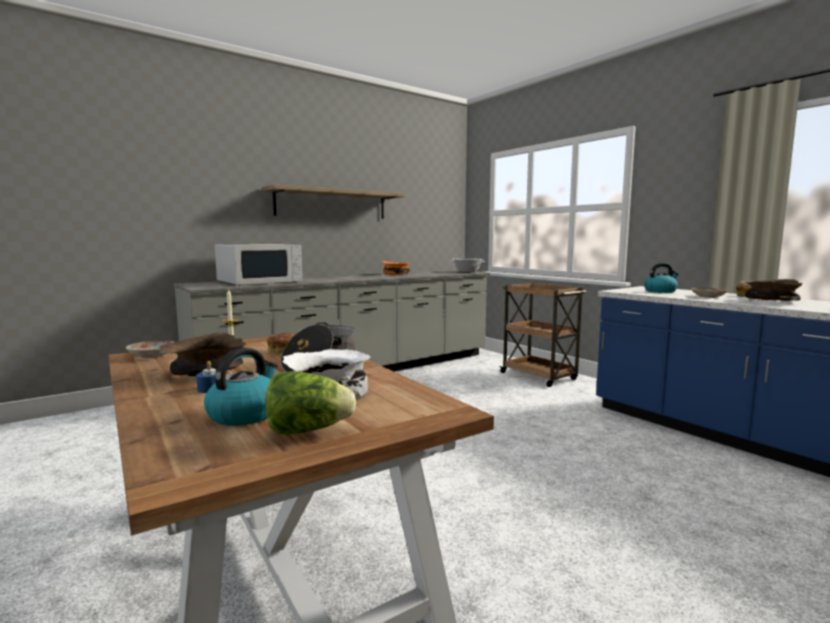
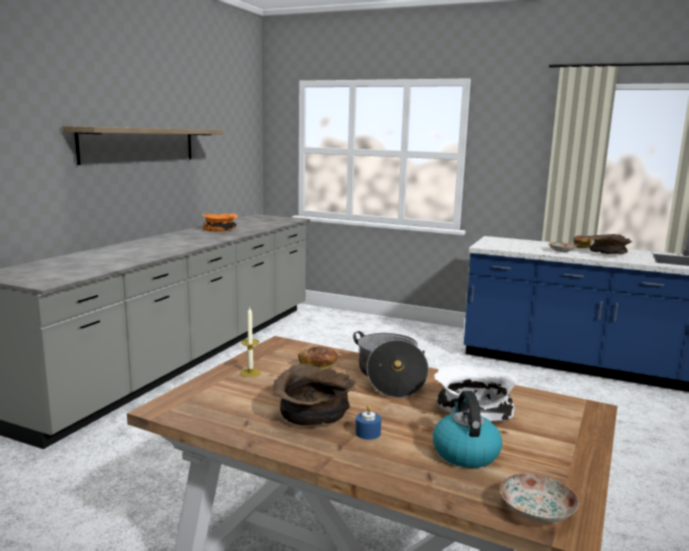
camera: 30 degrees left, 5 degrees up
(153, 356) = (192, 403): plate -> plate (536, 510)
(260, 282) = (90, 261): white microwave -> none
(308, 431) = (544, 454): lettuce -> none
(466, 271) = (283, 219): cooking pot -> none
(539, 376) = (382, 329): brown cart -> none
(660, 291) = (515, 244): kettle -> none

